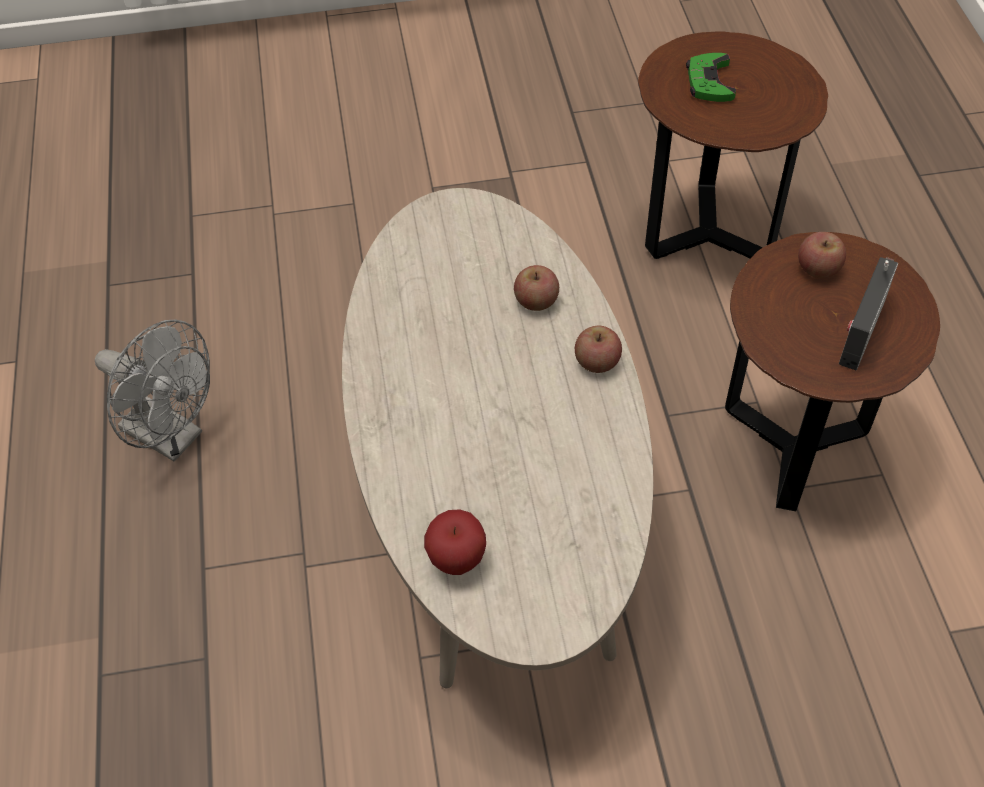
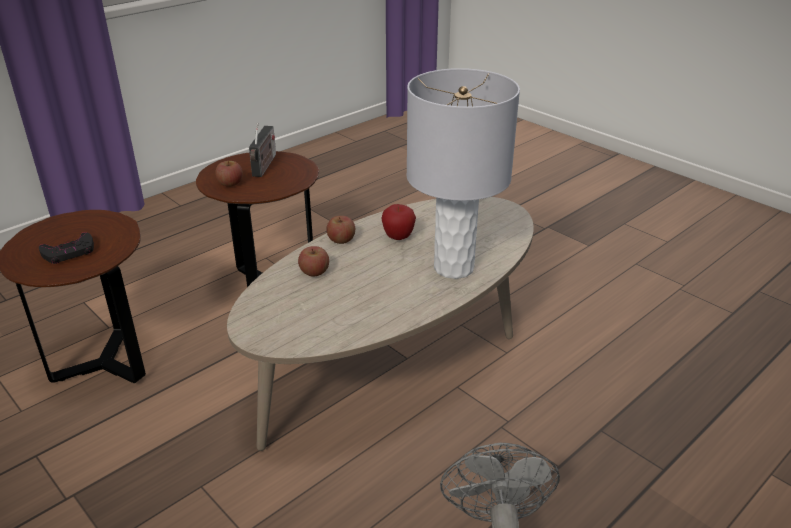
camera: 125 degrees left, 20 degrees down
(427, 448) = (453, 267): none -> grey table lamp
(456, 561) = (501, 236): apple -> apple (398, 237)
(709, 82) = (69, 252): green game controller -> black game controller
(861, 328) = (264, 166): radio -> radio turned 75 degrees counterclockwise

